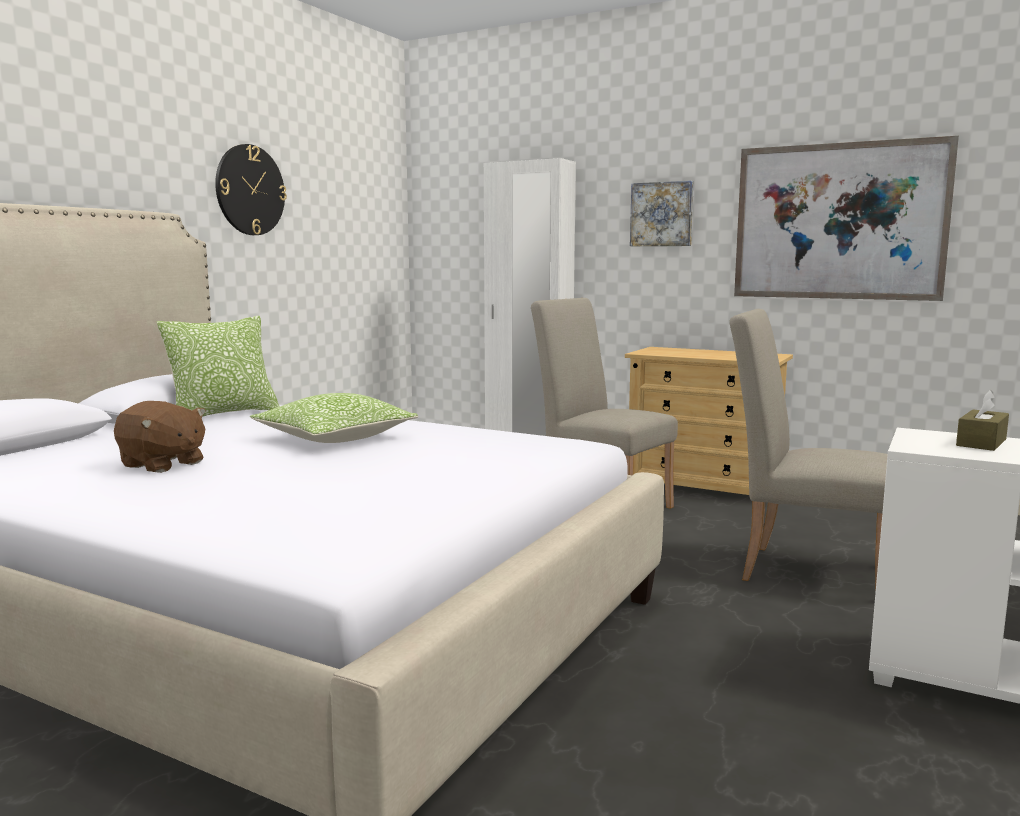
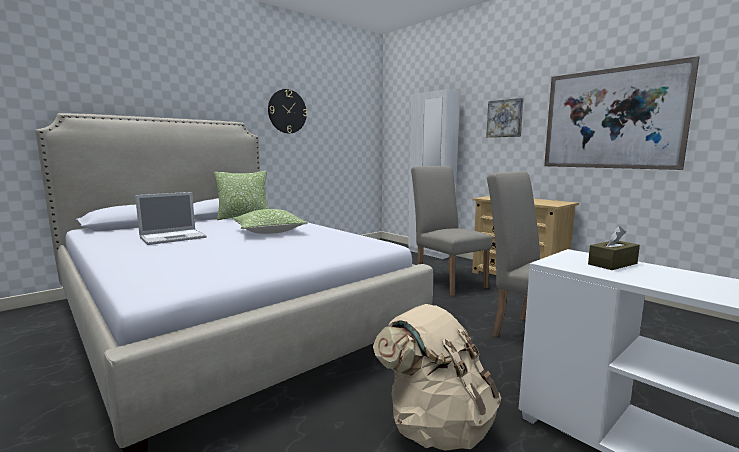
camera: 20 degrees right, 0 degrees up
(162, 464) = (174, 237): brown plush toy -> laptop
(777, 717) = (436, 426): none -> beige backpack

